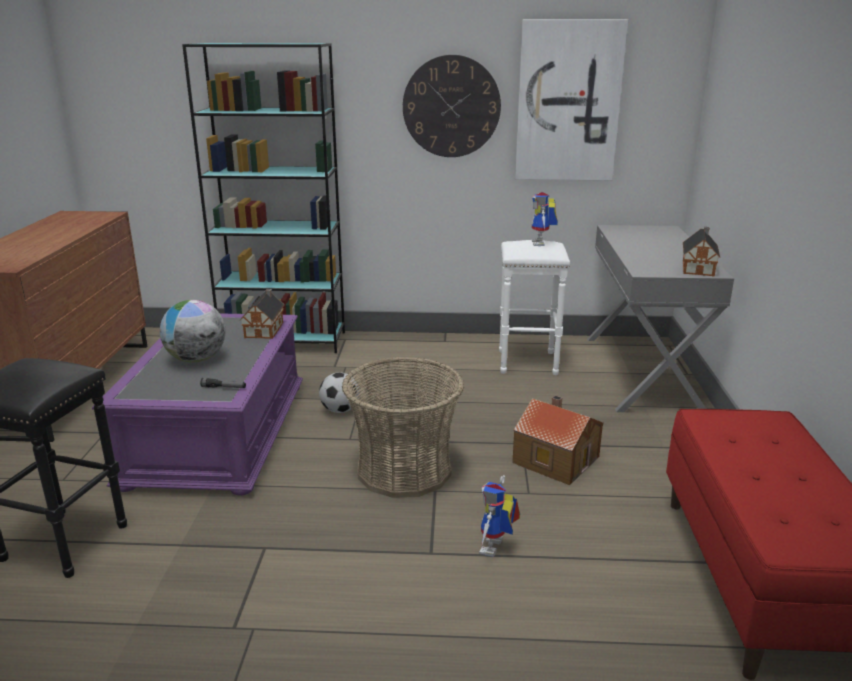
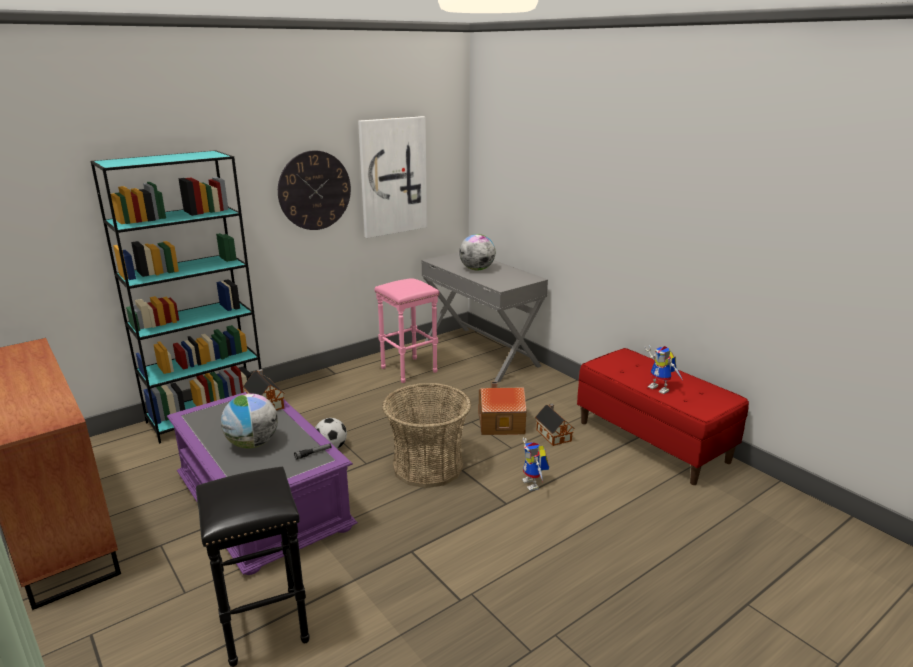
camera: 40 degrees left, 0 degrees up
(526, 361) = (407, 369): white stool -> pink stool
(542, 243) = (411, 282): toy robot -> toy robot (661, 389)
(649, 247) = (477, 269): none -> globe
(698, 268) = (522, 277): toy house -> toy house (553, 434)

